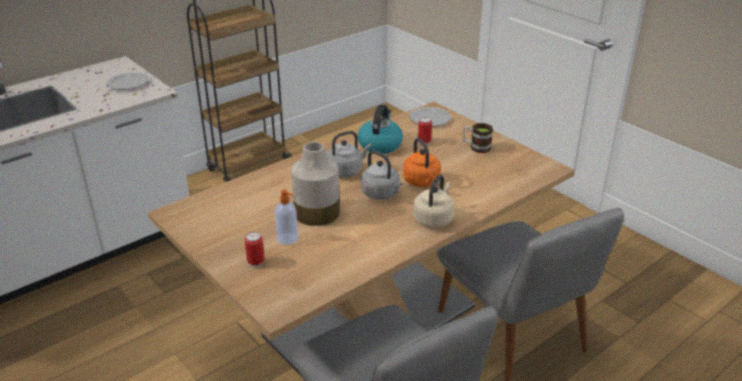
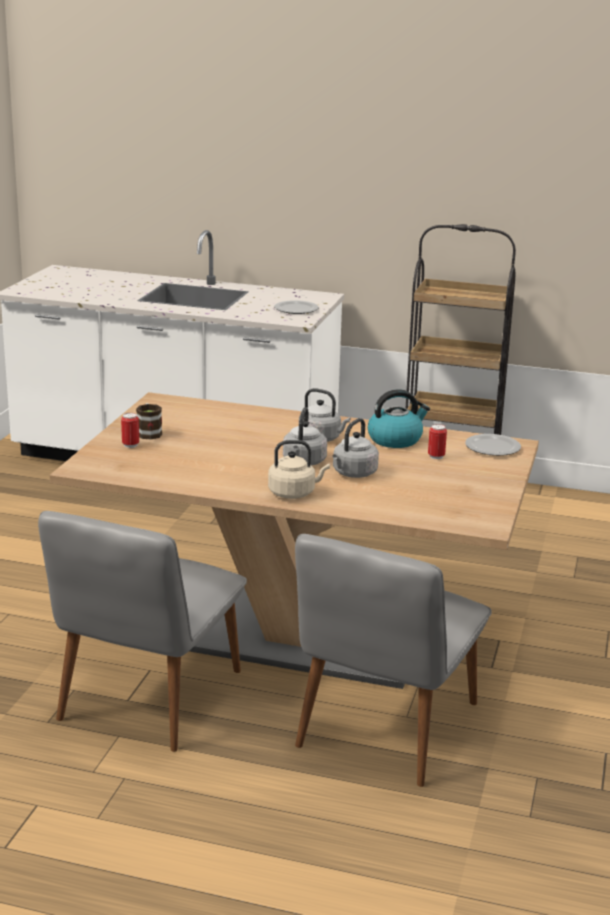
camera: 55 degrees right, 10 degrees down
(288, 239) = (178, 447): soap dispenser -> none
(316, 212) = (233, 446): beige vase -> none
(422, 182) = (353, 474): orange kettle -> grey kettle
(476, 147) = (469, 482): mug -> mug (149, 432)

